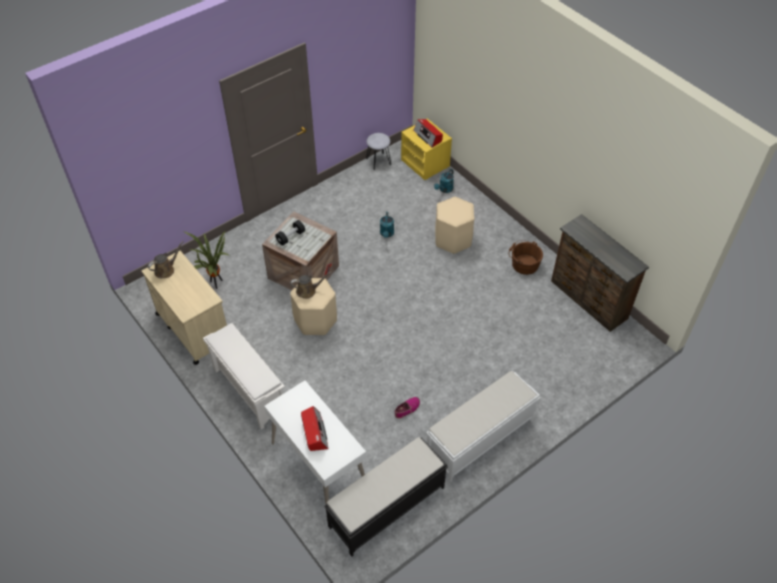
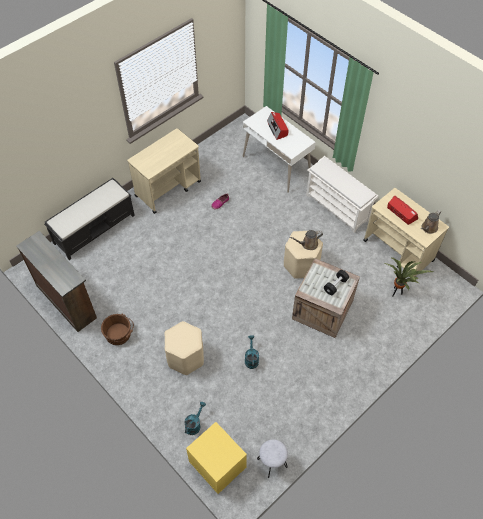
camera: 175 degrees right, 5 degrees up
(386, 507) = (229, 146): black bench -> black bench (95, 229)
(428, 136) = (214, 448): radio -> radio (401, 213)
(479, 438) = (168, 188): white bench -> beige cart

